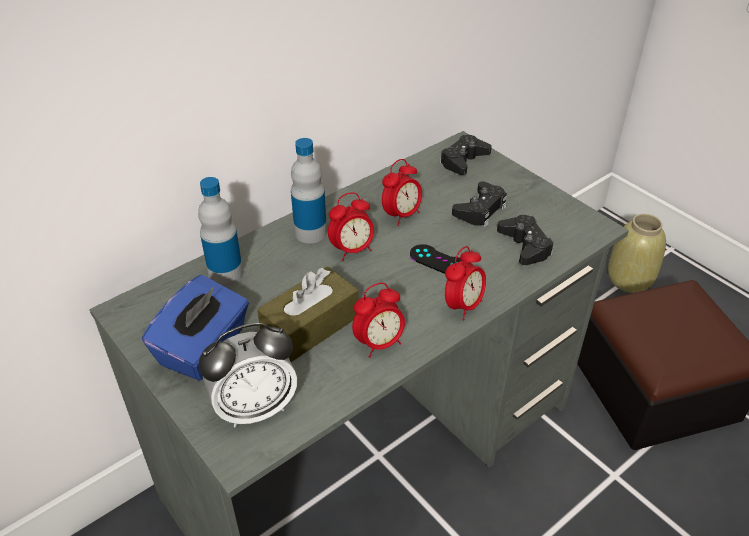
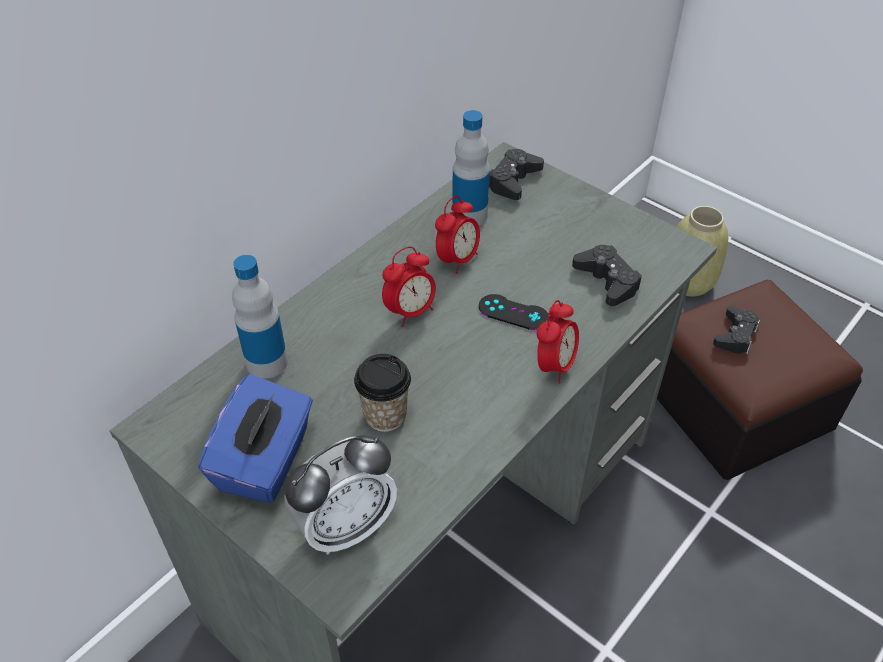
camera: 10 degrees left, 5 degrees up
(310, 232) = (355, 295): bottle -> bottle (469, 215)
(310, 326) = (385, 415): brown tissue box -> cup
(379, 343) = (470, 425): alarm clock -> none
(480, 210) = (547, 242): black game controller -> black game controller (735, 335)

